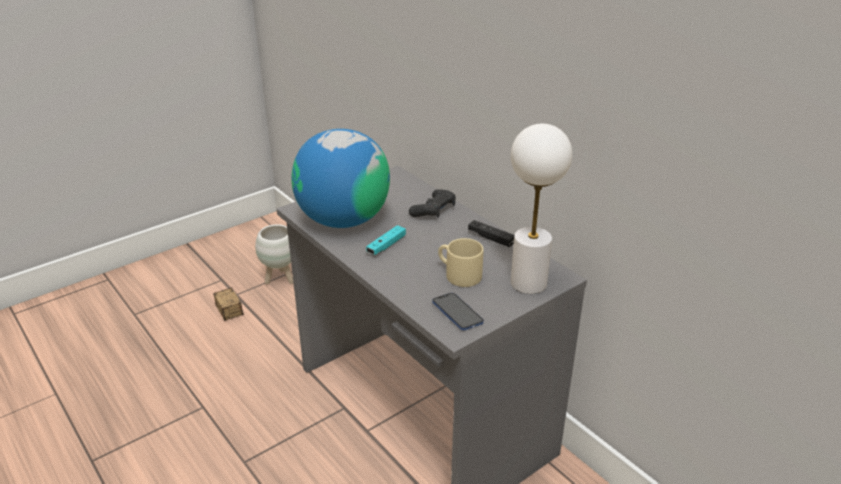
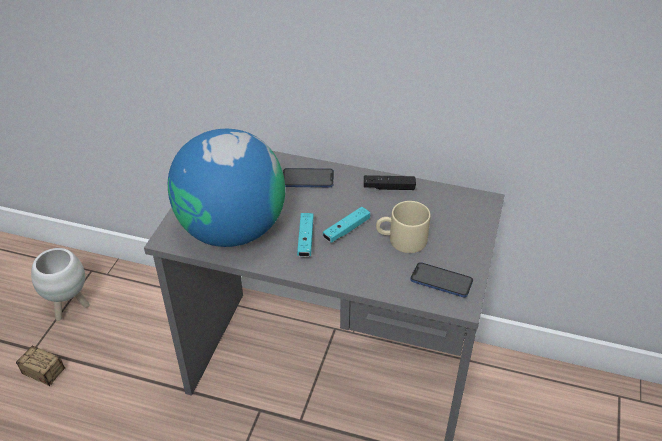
camera: 35 degrees left, 10 degrees up
(424, 251) = (346, 230): none -> turquoise game controller
(434, 210) = (308, 179): black game controller -> phone
(528, 283) = (466, 220): white table lamp -> none

